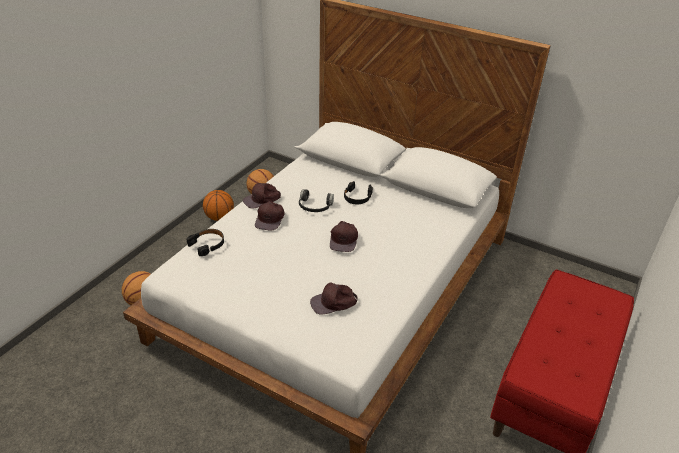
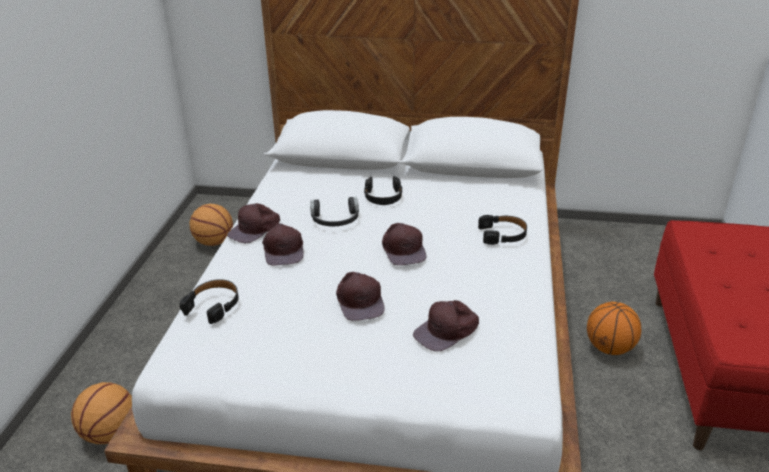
camera: 20 degrees left, 5 degrees down
(219, 217) = (168, 285): basketball -> basketball (609, 348)
(294, 266) = (360, 300): none -> brown cap
(417, 247) = (503, 235): none -> black headphones

